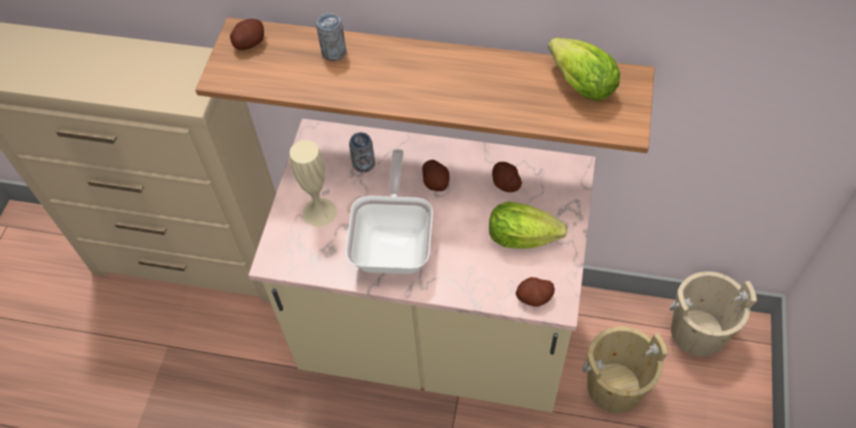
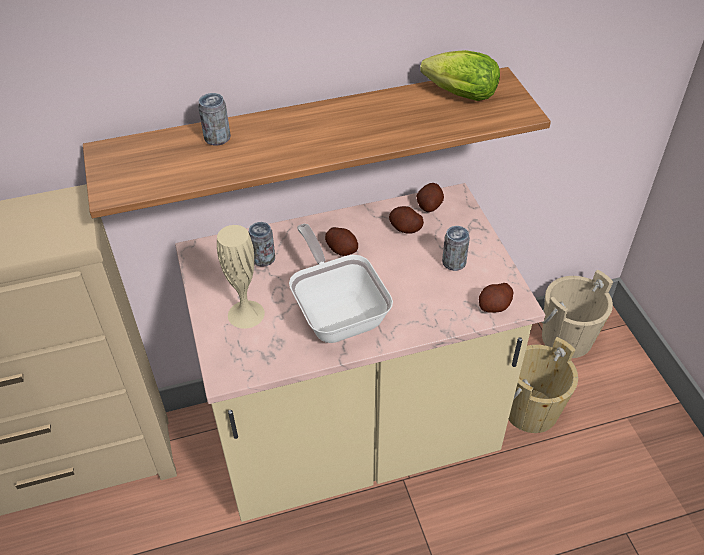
camera: 30 degrees left, 10 degrees down
(249, 42) = (123, 156): potato -> potato (429, 205)
(526, 238) = (454, 263): lettuce -> can

